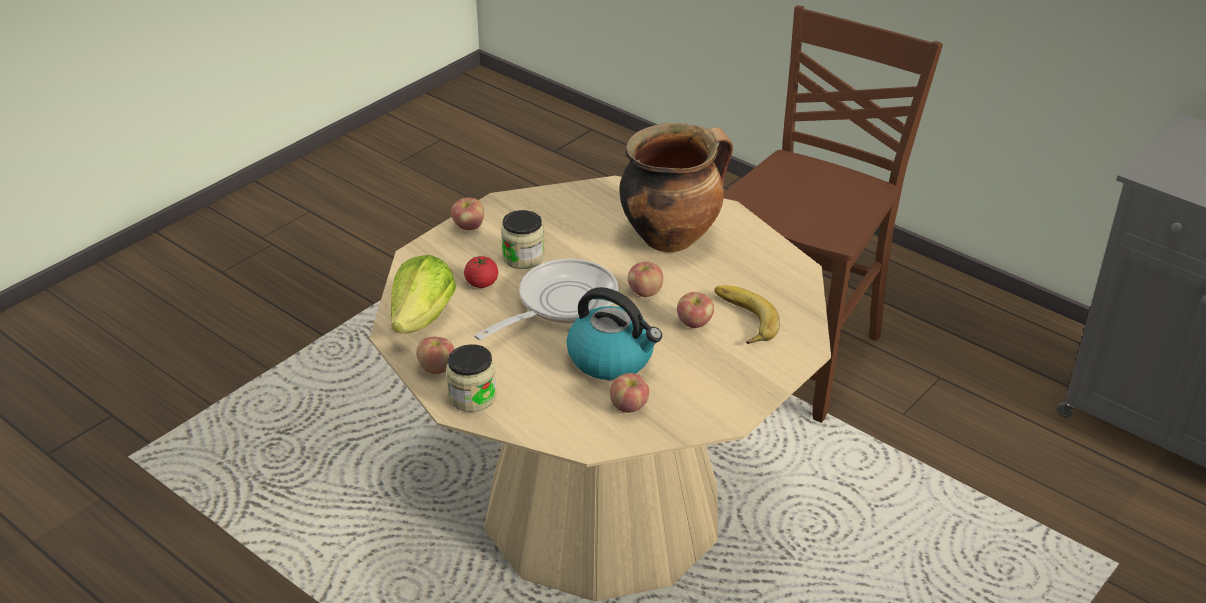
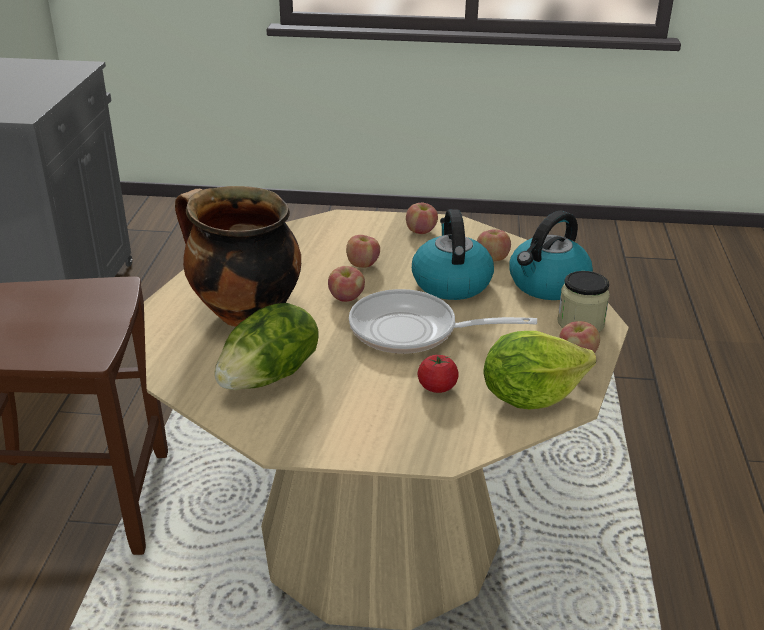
camera: 125 degrees left, 5 degrees down
(469, 226) = (350, 444): apple -> apple (421, 231)
(523, 257) = (366, 381): jar -> none
(548, 414) = (547, 285): none -> kettle
(575, 222) = (271, 376): none -> lettuce
(740, 320) = (335, 248): banana -> none

